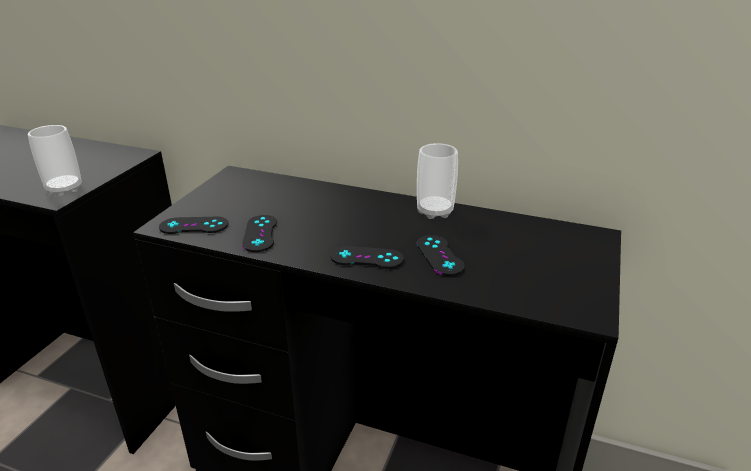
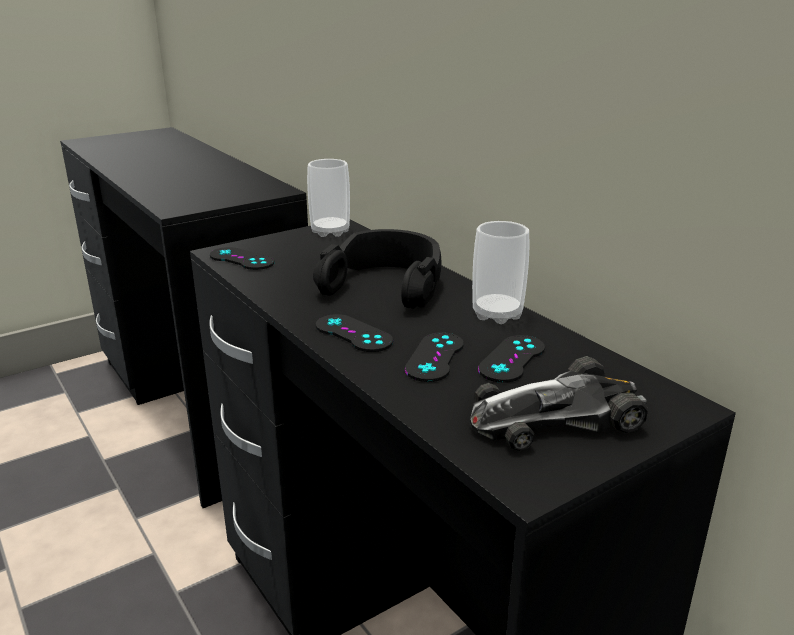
camera: 35 degrees right, 5 degrees down
(64, 189) = (188, 204): cup -> cup (330, 231)
(260, 233) = (287, 281): black game controller -> black game controller (512, 359)
(335, 213) = (385, 285): none -> black headphones
(551, 267) = (556, 416): none -> toy car

